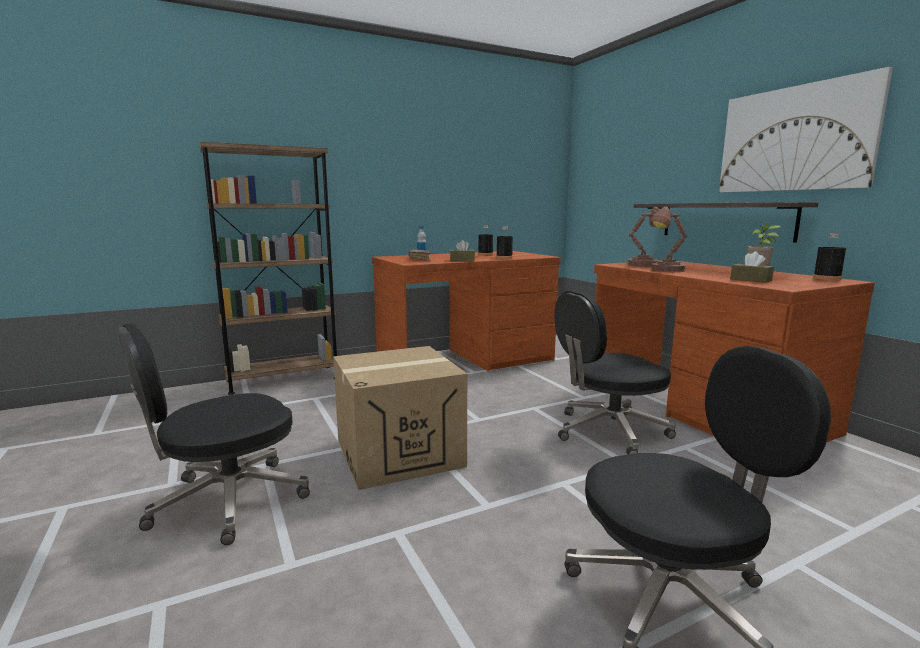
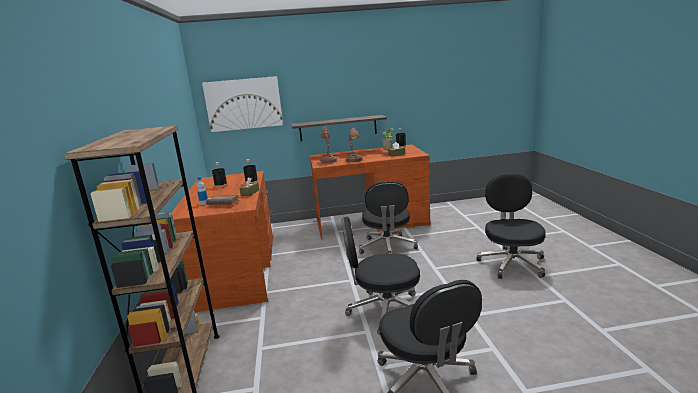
camera: 70 degrees left, 5 degrees up
(399, 453) = (384, 310): cardboard box -> black office chair
(794, 139) = (366, 86): picture -> picture (243, 104)

